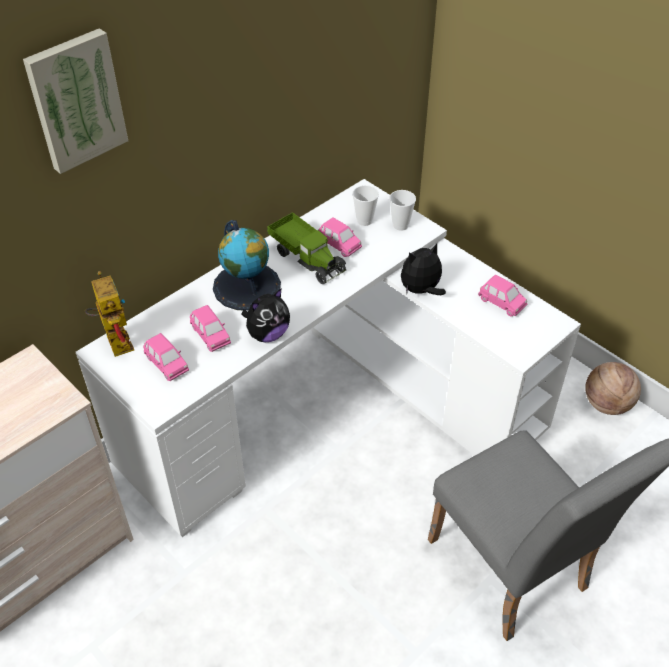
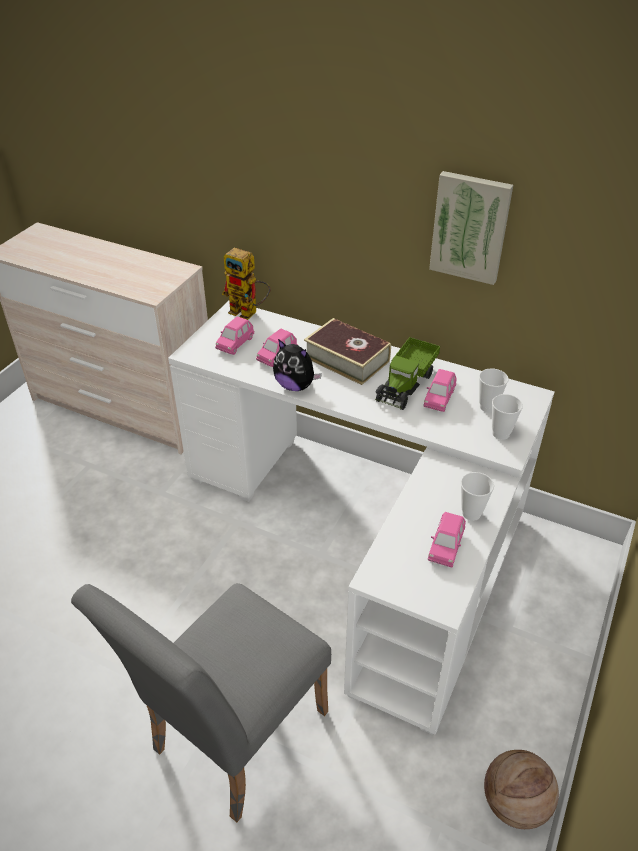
camera: 70 degrees right, 5 degrees down
(76, 100) = (272, 99): picture -> picture (470, 227)
(115, 340) = (249, 313): toy robot -> toy robot turned 75 degrees clockwise
(247, 286) = (347, 359): globe -> book
(421, 290) = (423, 477): plush toy -> none
(471, 277) = (471, 513): none -> cup

